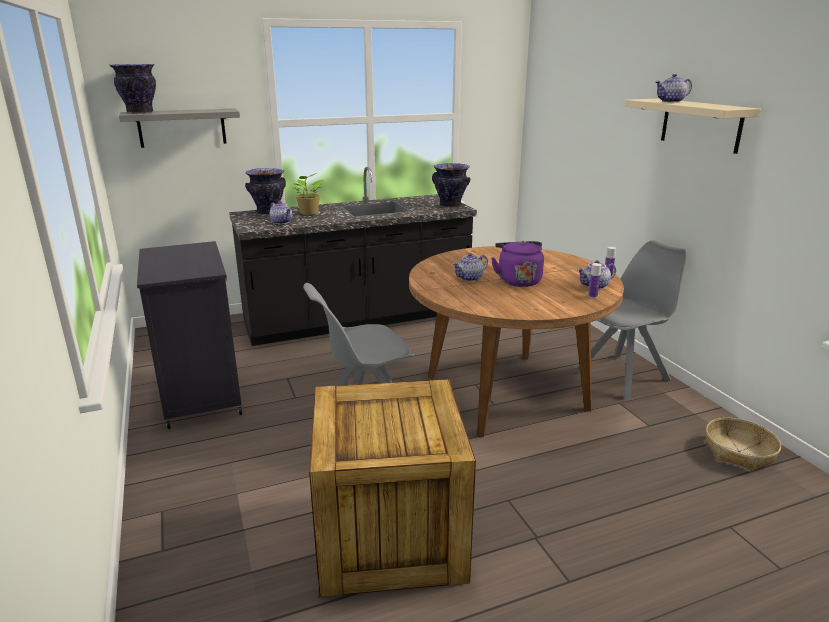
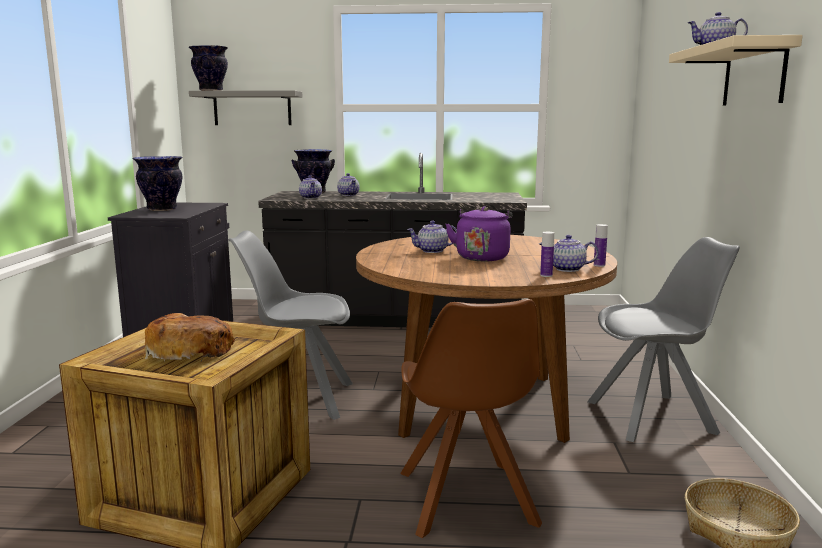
camera: 25 degrees right, 10 degrees down
(309, 213) = (349, 195): potted plant -> teapot
(385, 425) = (189, 352): none -> bread
(450, 205) = (503, 199): vase -> vase (161, 209)
(577, 478) = (467, 500): none -> brown chair

